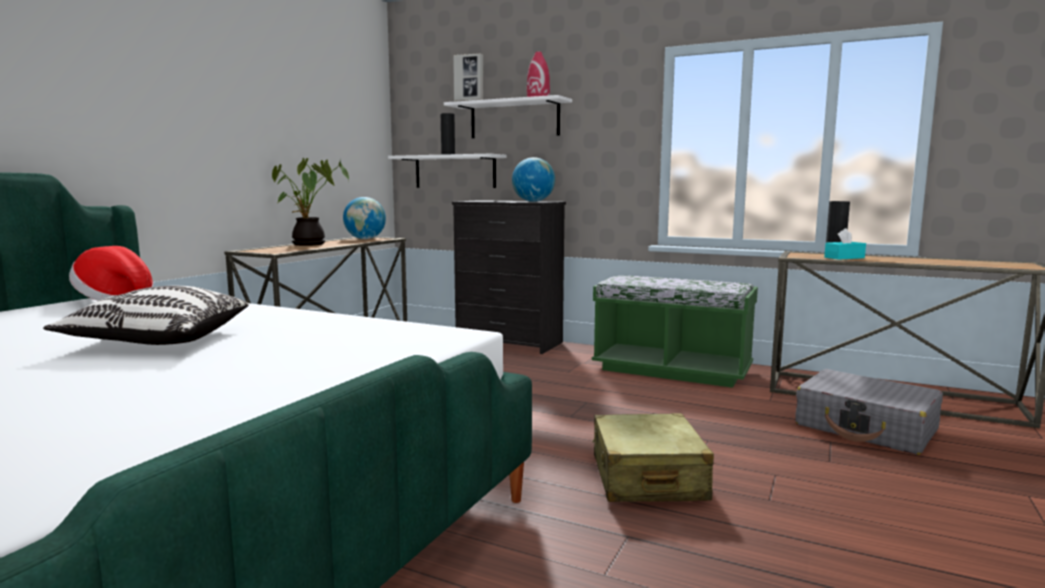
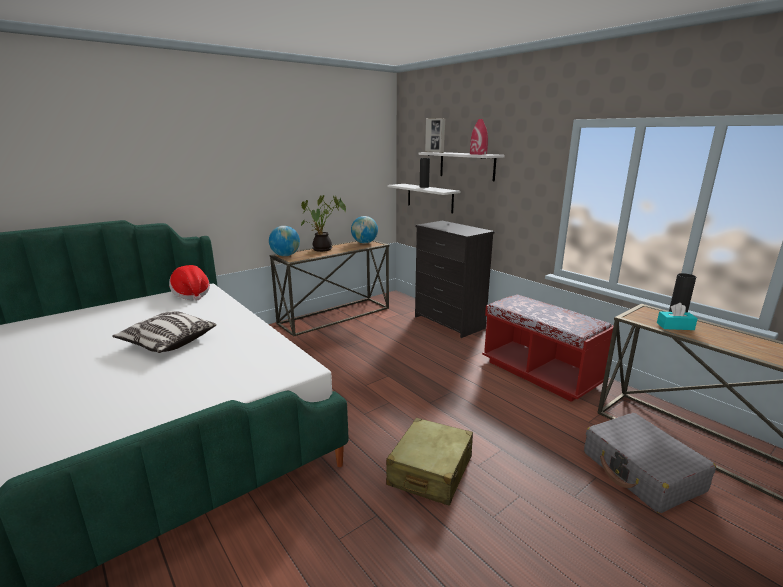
camera: 25 degrees right, 10 degrees up
(533, 201) = (468, 230): globe -> globe (285, 255)
(671, 370) = (540, 373): green bench -> red bench

